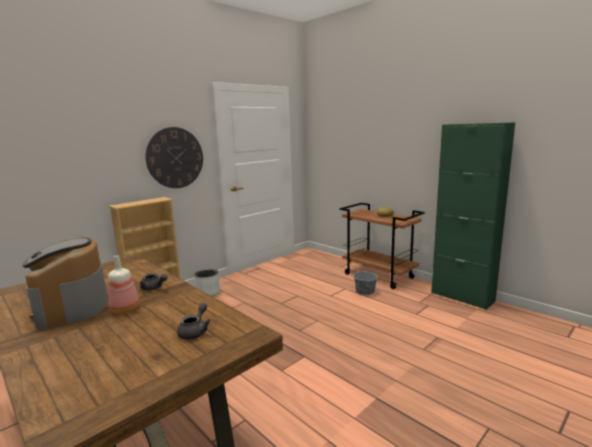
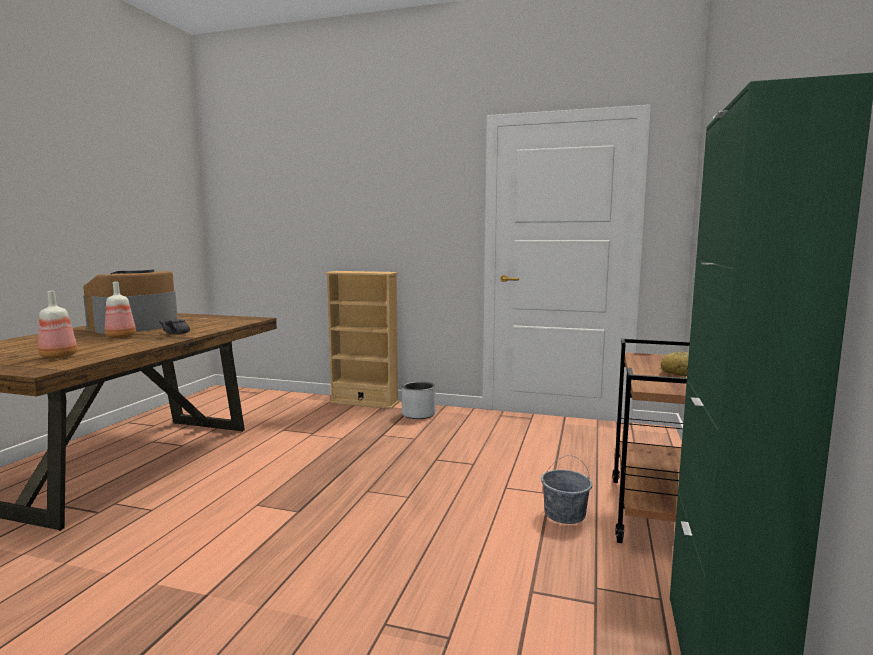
camera: 60 degrees right, 5 degrees down
(175, 158) = (420, 223): wall clock -> none
(195, 331) = (60, 356): grey teapot -> bottle

